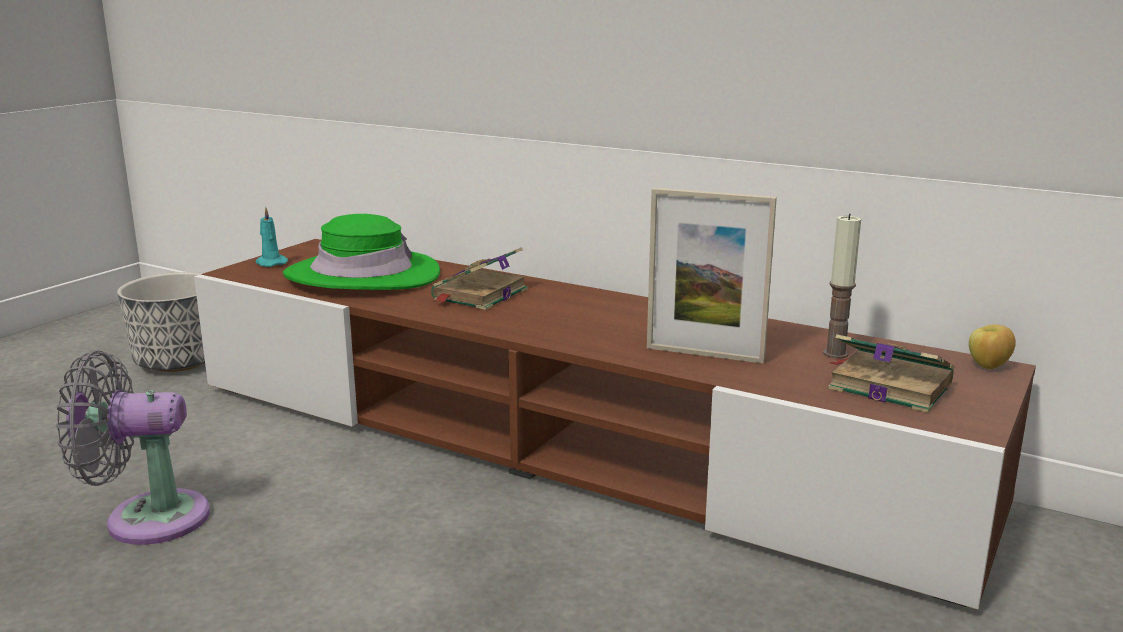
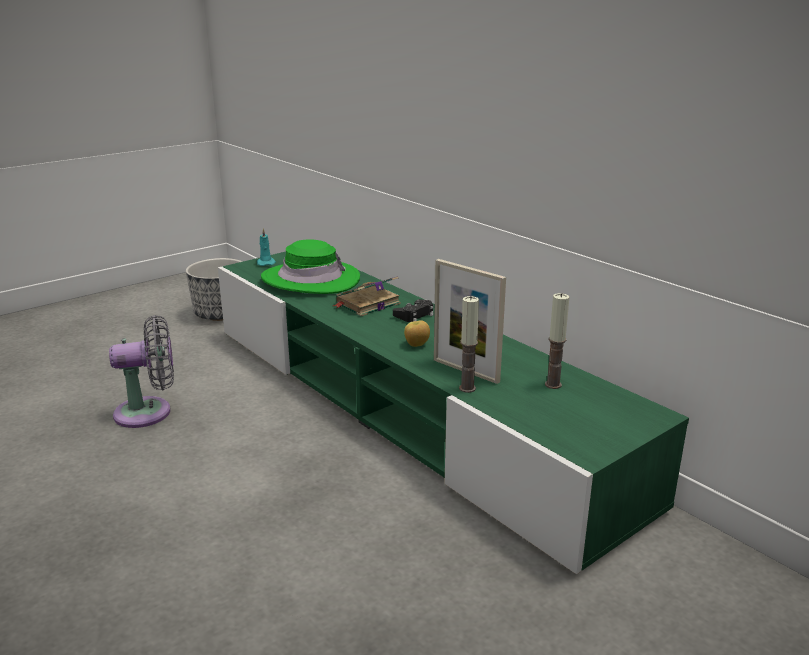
camera: 20 degrees right, 5 degrees up
(147, 519) = (149, 412): grey fan -> grey fan turned 150 degrees clockwise
(562, 300) = (414, 315): none -> black game controller
(563, 443) = (405, 408): brown tv stand -> green tv stand
(730, 374) = (467, 388): none -> candle
(887, 386) = (562, 415): book -> none
(988, 366) = (651, 412): apple -> apple (416, 345)

